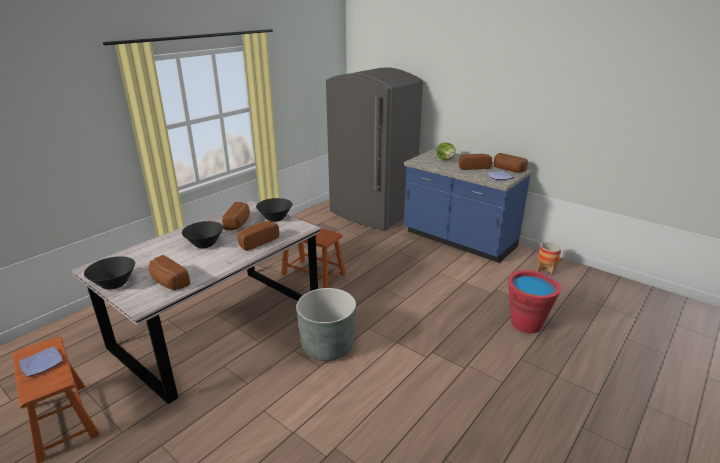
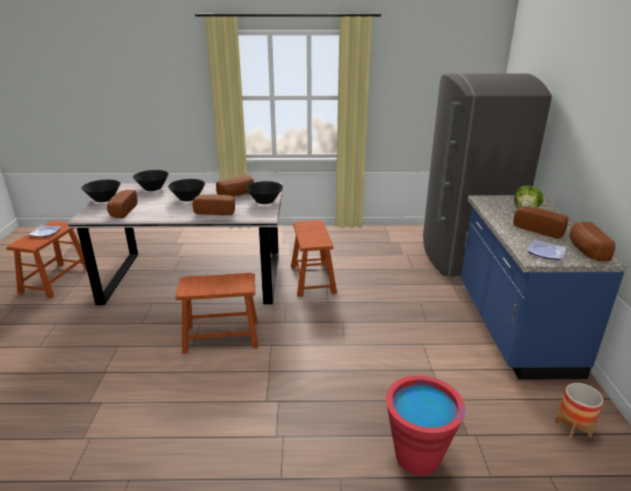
camera: 50 degrees right, 0 degrees up
(142, 252) = (153, 188): none -> black bowl
(327, 346) = (221, 336): grey planter -> brown stool

